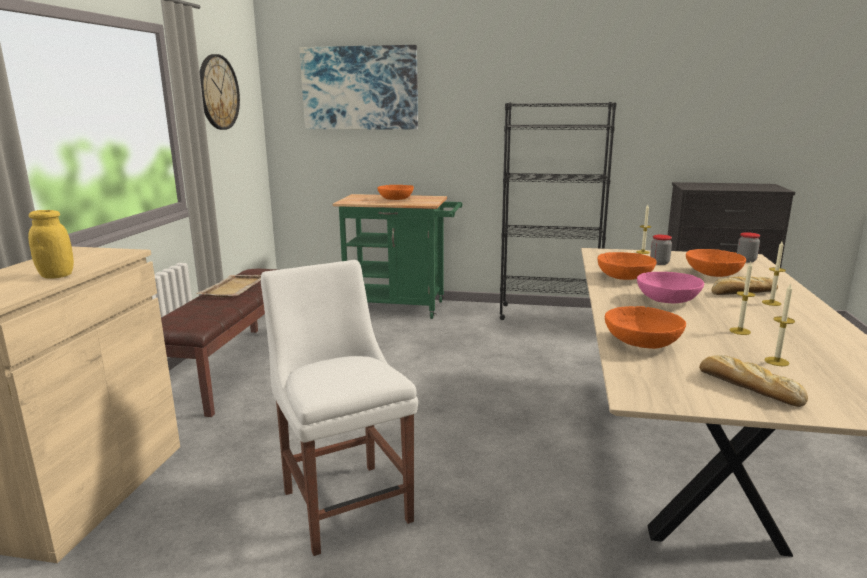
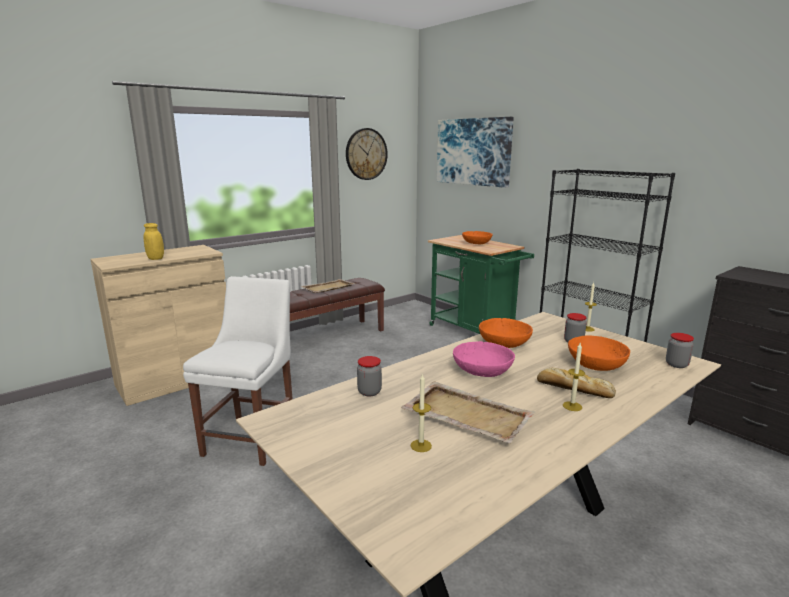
camera: 40 degrees right, 0 degrees up
(641, 343) = (369, 392): orange bowl -> jar
(740, 331) = (466, 414): candle -> beige tray
(747, 387) = (343, 449): bread -> none

